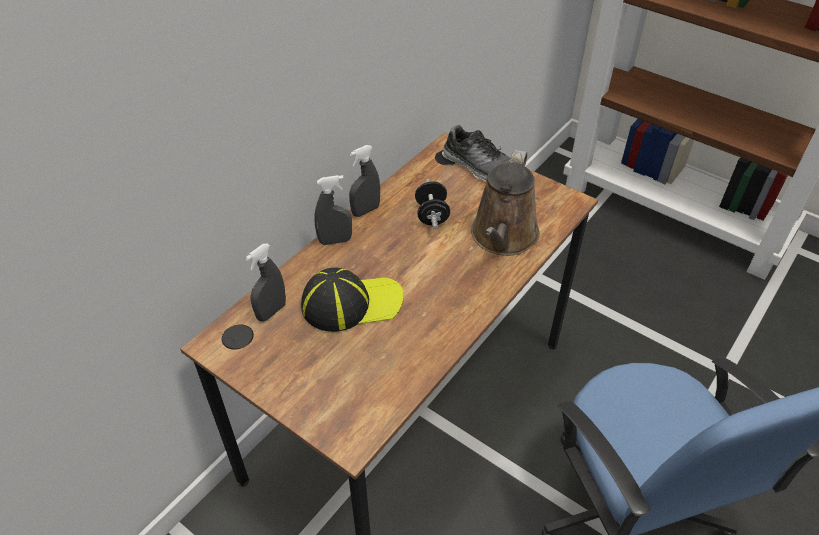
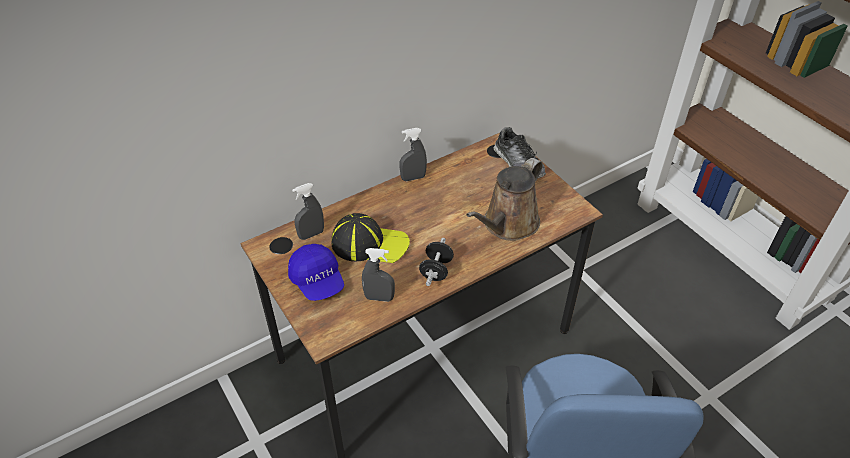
camera: 20 degrees right, 0 degrees up
(308, 369) = (318, 281): none -> blue cap
(335, 241) = (379, 195): grey spray bottle -> grey spray bottle (379, 298)
(432, 215) = (461, 194): black dumbbell -> black dumbbell (436, 270)

